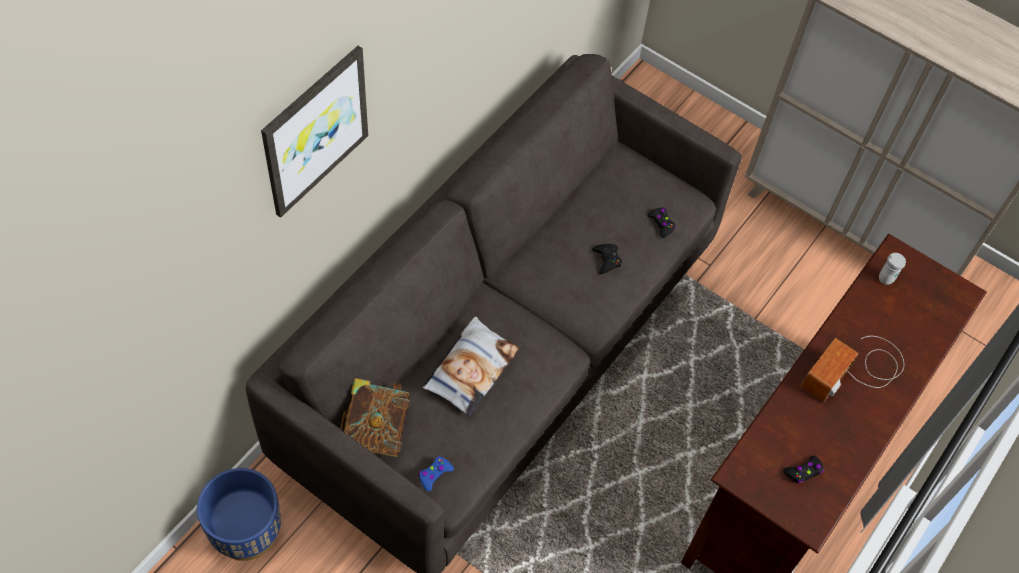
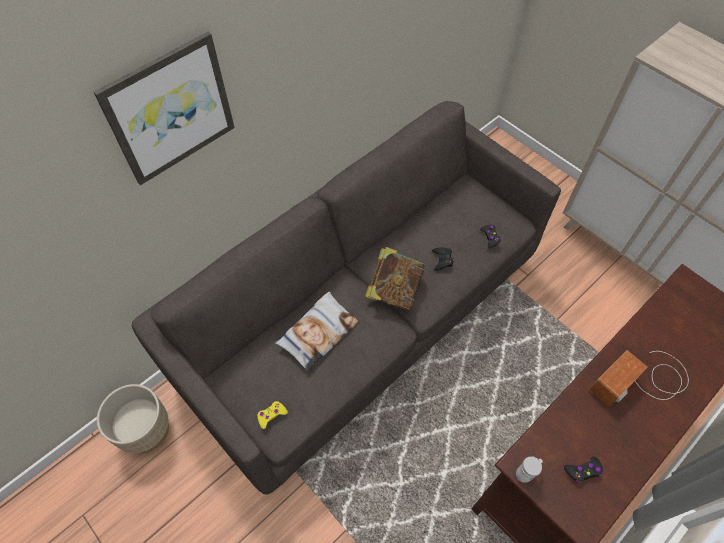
camera: 15 degrees right, 0 degrees up
(246, 531) = (146, 430): blue planter -> beige planter
(373, 430) = (232, 371): book -> book (394, 290)
(434, 474) = (271, 415): blue game controller -> yellow game controller
(888, 277) = (678, 301): white mug -> white mug (526, 472)

